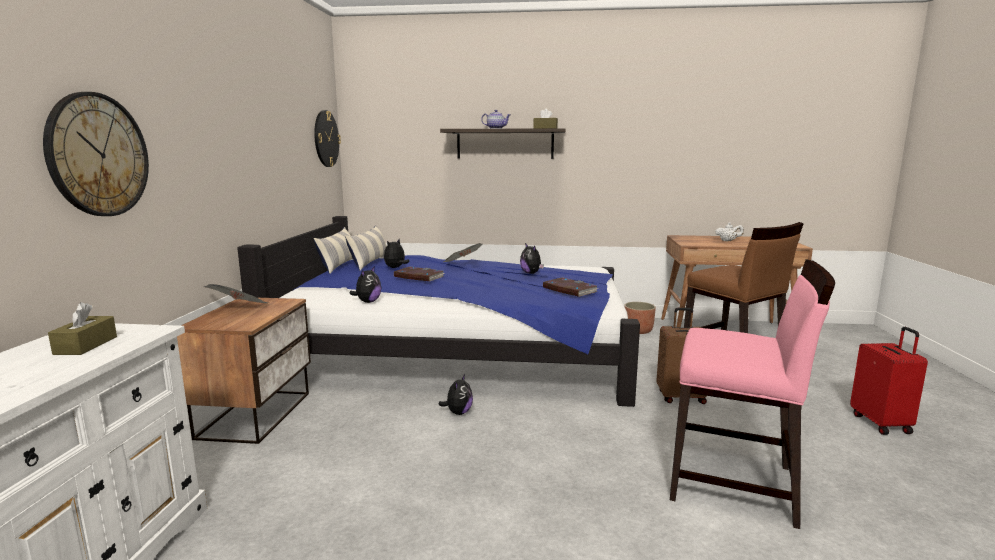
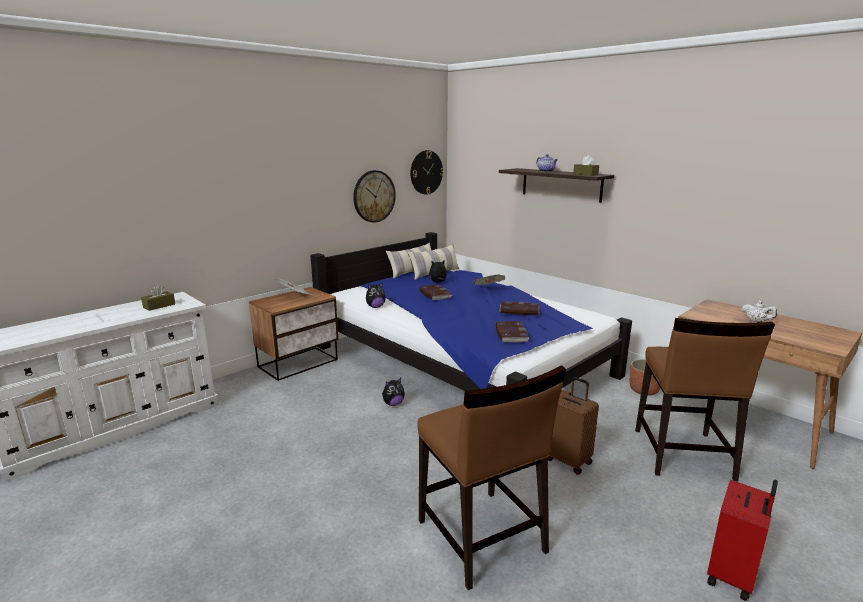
camera: 40 degrees right, 5 degrees up
(98, 155) = (202, 203): wall clock -> wall clock (374, 196)
(531, 273) = (519, 310): plush toy -> book
(733, 484) = (481, 537): pink chair -> brown chair

